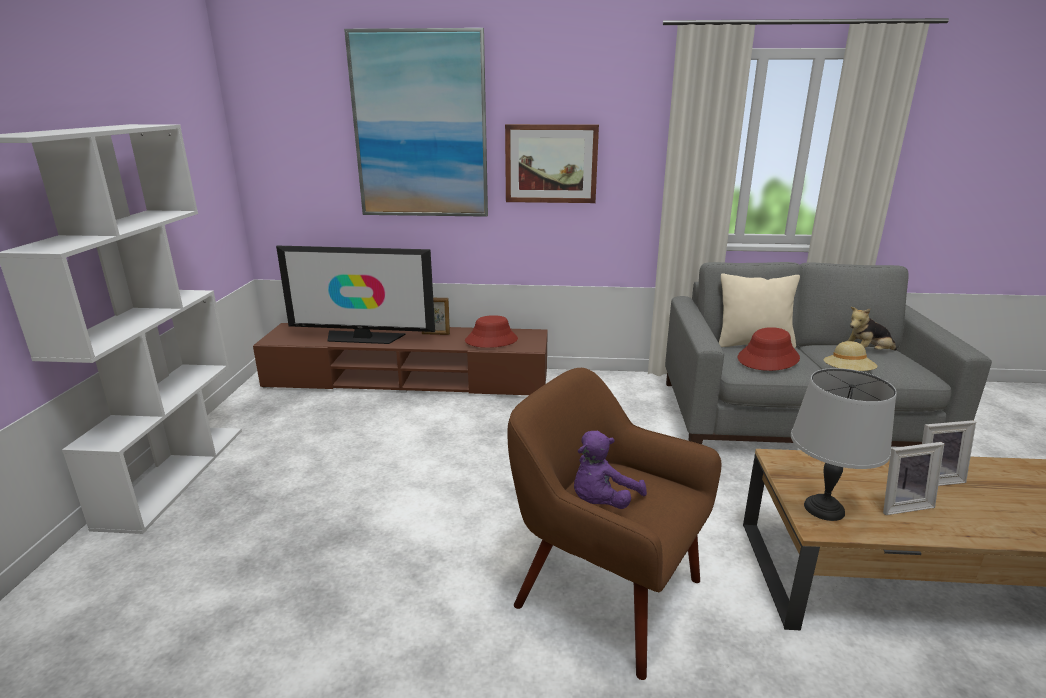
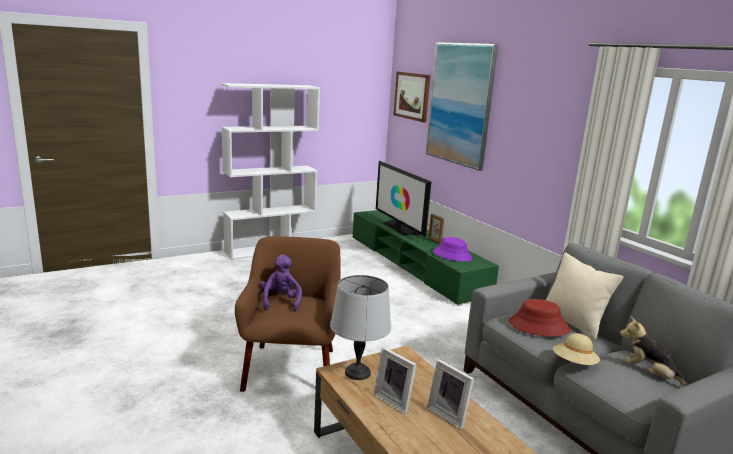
camera: 55 degrees right, 5 degrees down
(409, 380) = (415, 265): brown tv stand -> green tv stand
(491, 340) = (452, 255): red hat -> purple hat
(551, 164) = (520, 142): picture -> picture (412, 96)
(602, 502) = (280, 302): purple plush toy -> purple plush toy turned 75 degrees clockwise

